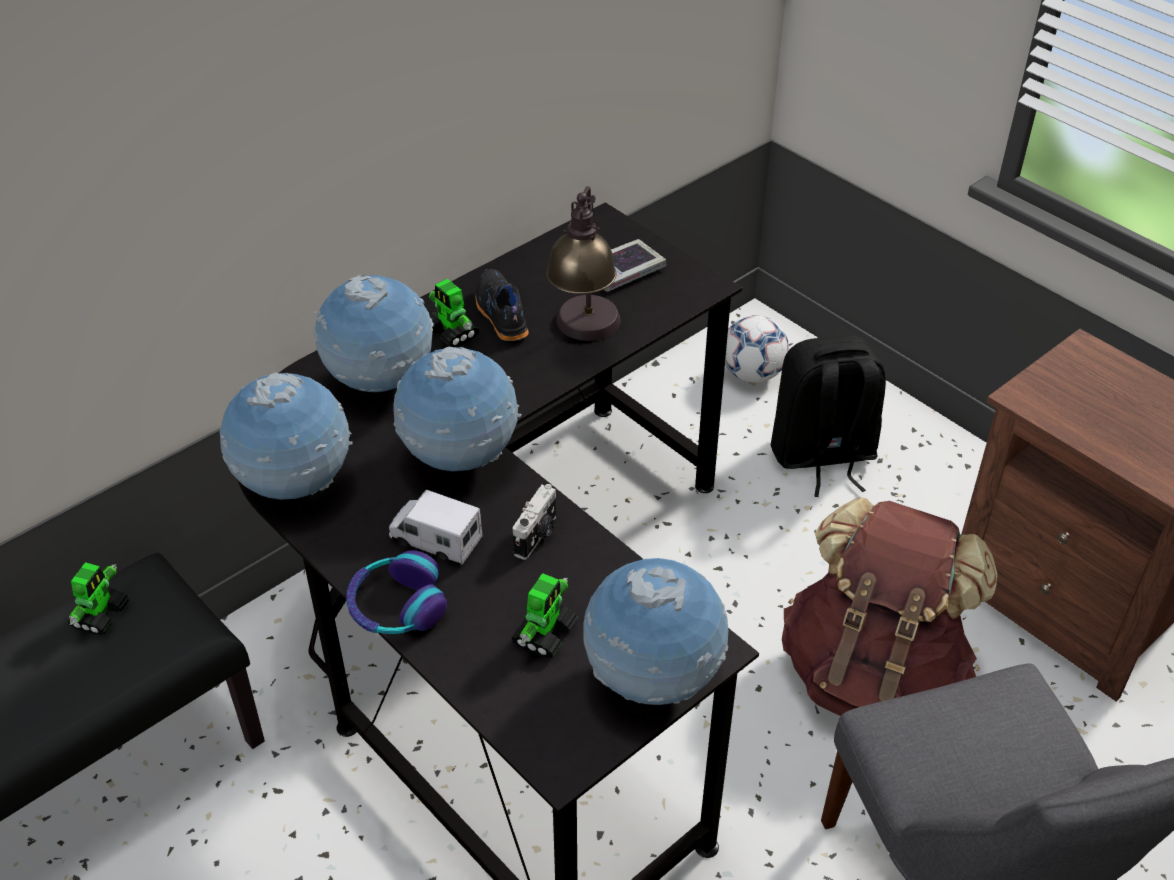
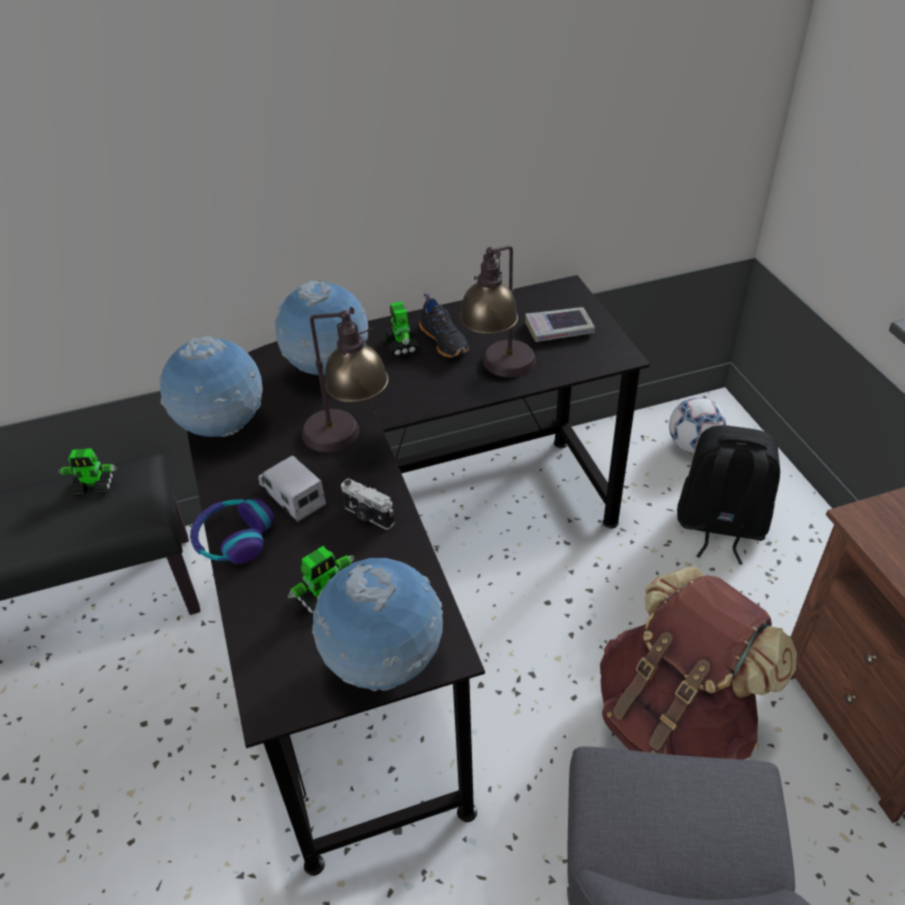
camera: 25 degrees right, 0 degrees up
(101, 615) = (95, 486): toy robot -> toy robot turned 45 degrees clockwise
(460, 459) = (348, 441): globe -> table lamp
(500, 314) = (445, 340): black shoe -> black shoe turned 150 degrees clockwise
(537, 535) = (368, 516): camera -> camera turned 75 degrees clockwise

